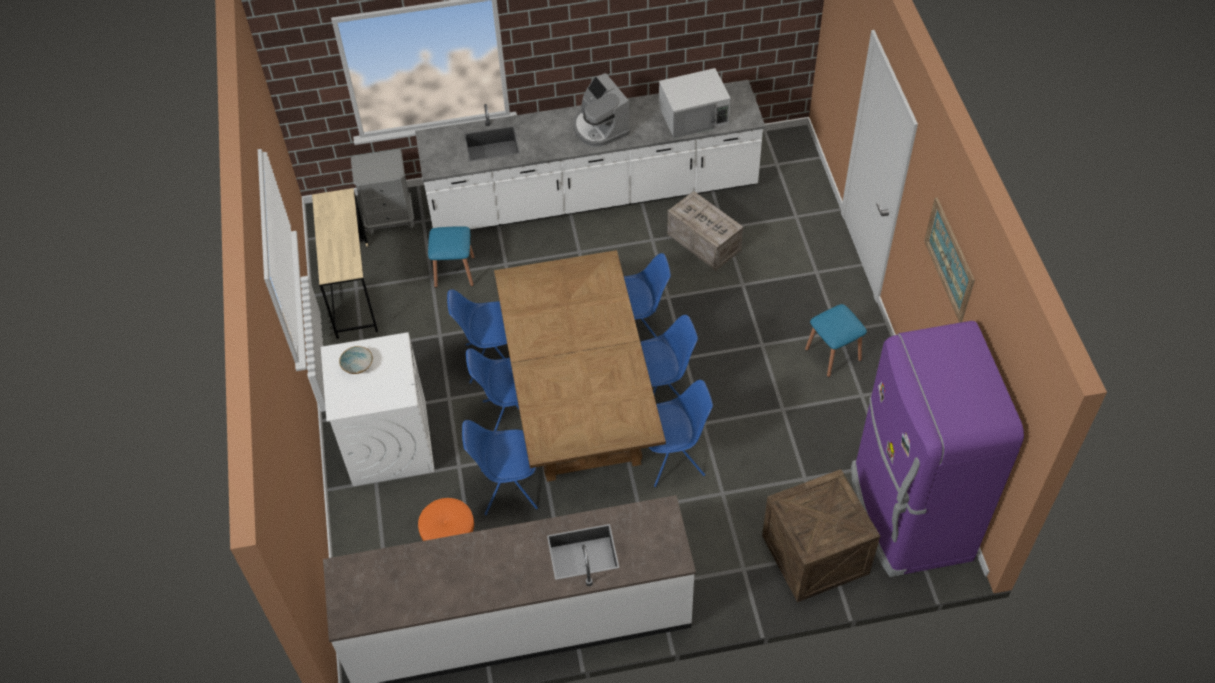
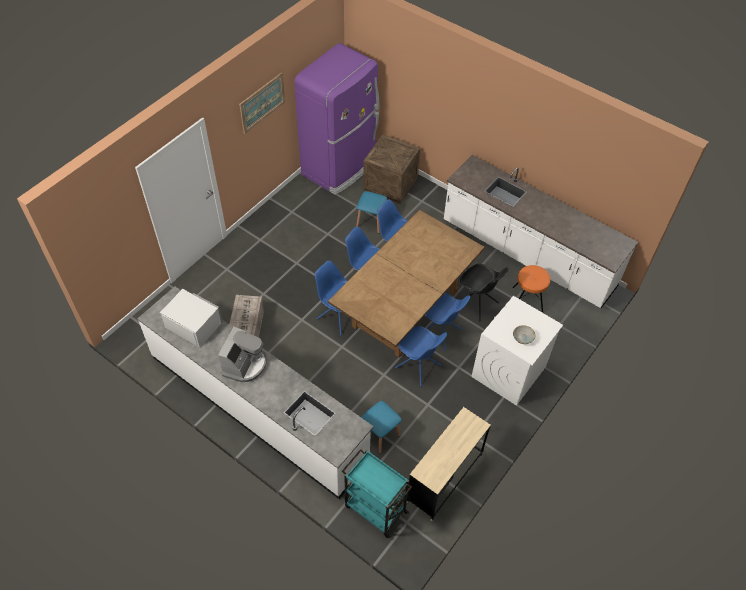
camera: 135 degrees left, 0 degrees up
(390, 218) = (375, 508): grey nightstand -> turquoise cart
(507, 489) = (477, 304): blue chair -> black chair
(833, 354) = (276, 234): blue stool -> blue stool (371, 221)

